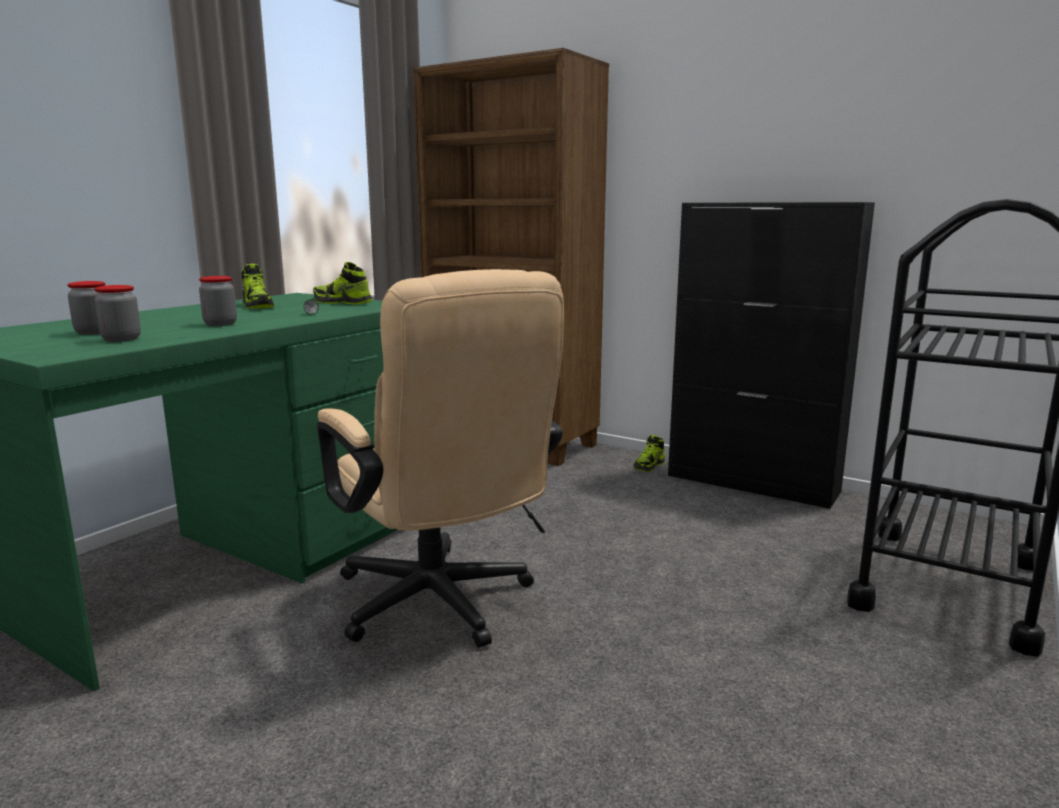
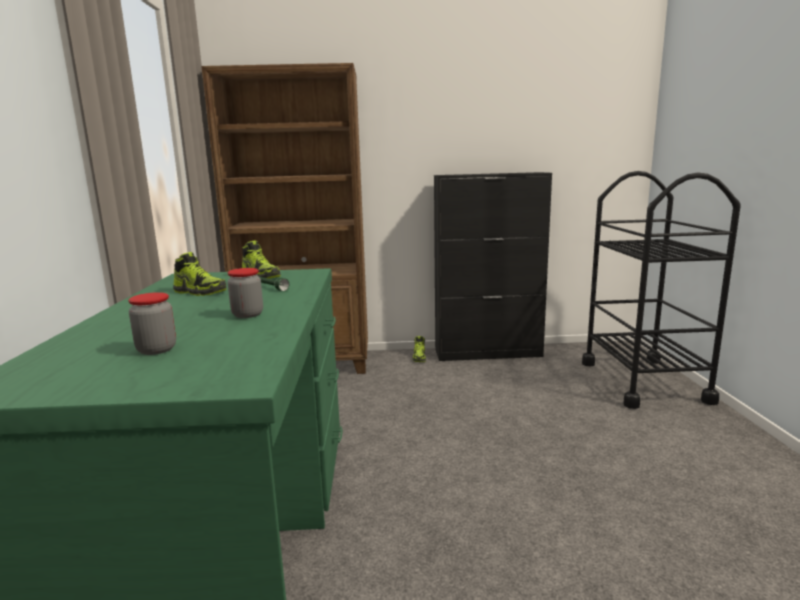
camera: 35 degrees left, 0 degrees up
(121, 339) = (224, 349): jar -> none
(342, 302) = (261, 276): shoe -> shoe turned 120 degrees counterclockwise
(441, 607) = (448, 499): beige office chair -> none

